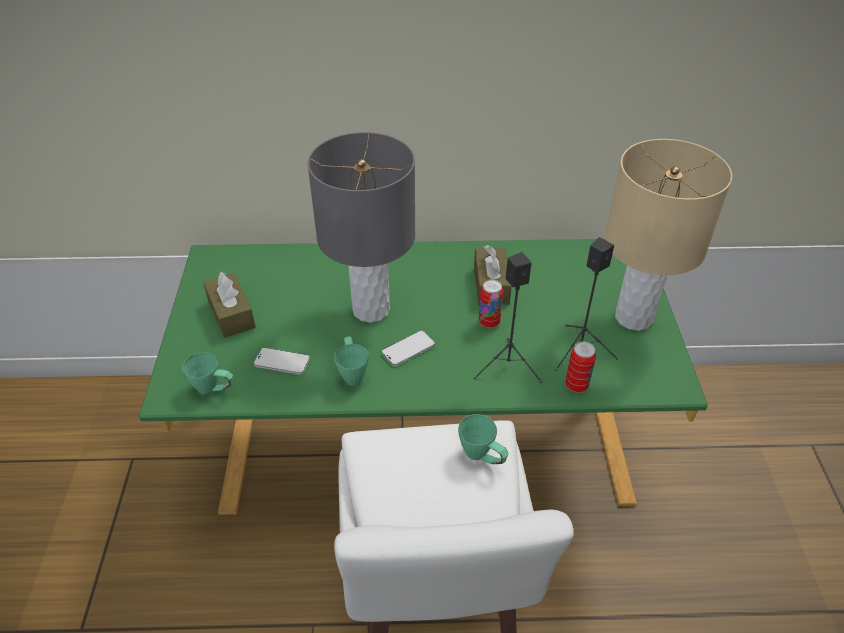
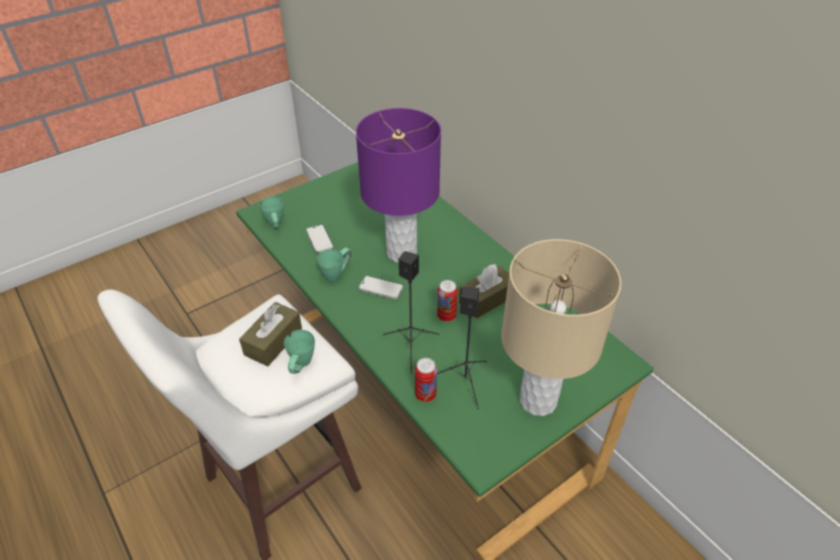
camera: 55 degrees right, 0 degrees up
(231, 314) = (340, 198): brown tissue box -> brown tissue box (273, 341)
(371, 309) = (402, 252): grey table lamp -> purple table lamp

